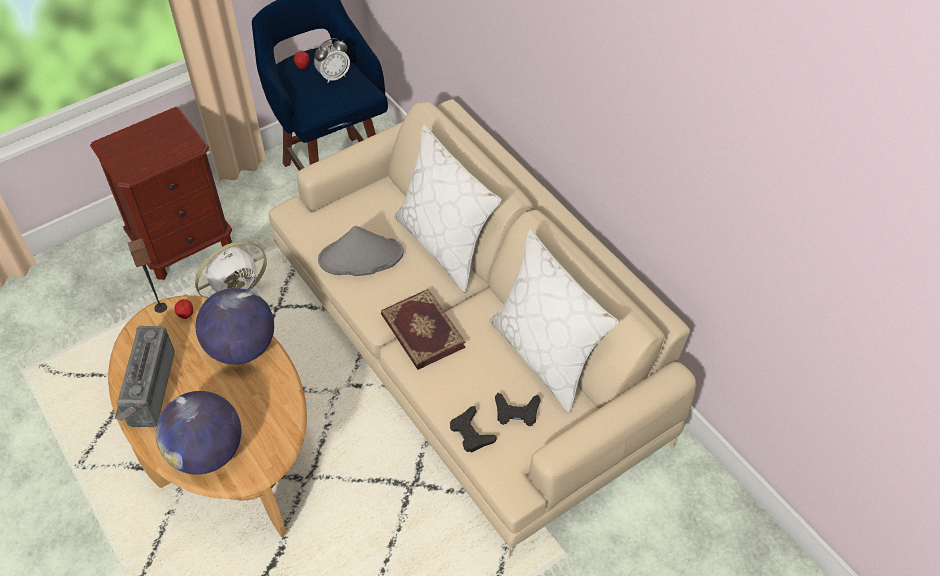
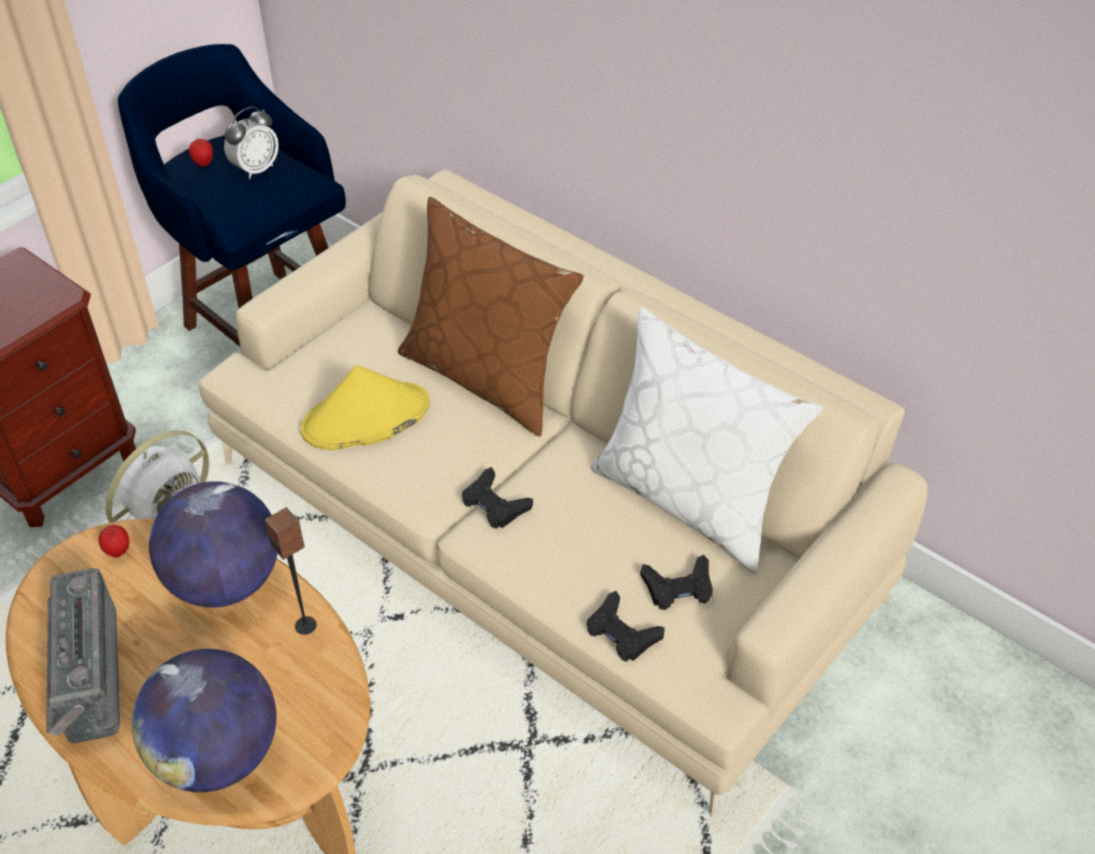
camera: 15 degrees left, 5 degrees down
(161, 307) = (72, 549): speaker -> speaker (306, 625)
(360, 257) = (365, 418): grey hat -> yellow hat
(421, 332) = (495, 504): book -> black game controller
(445, 245) = (487, 377): white pillow -> brown pillow

